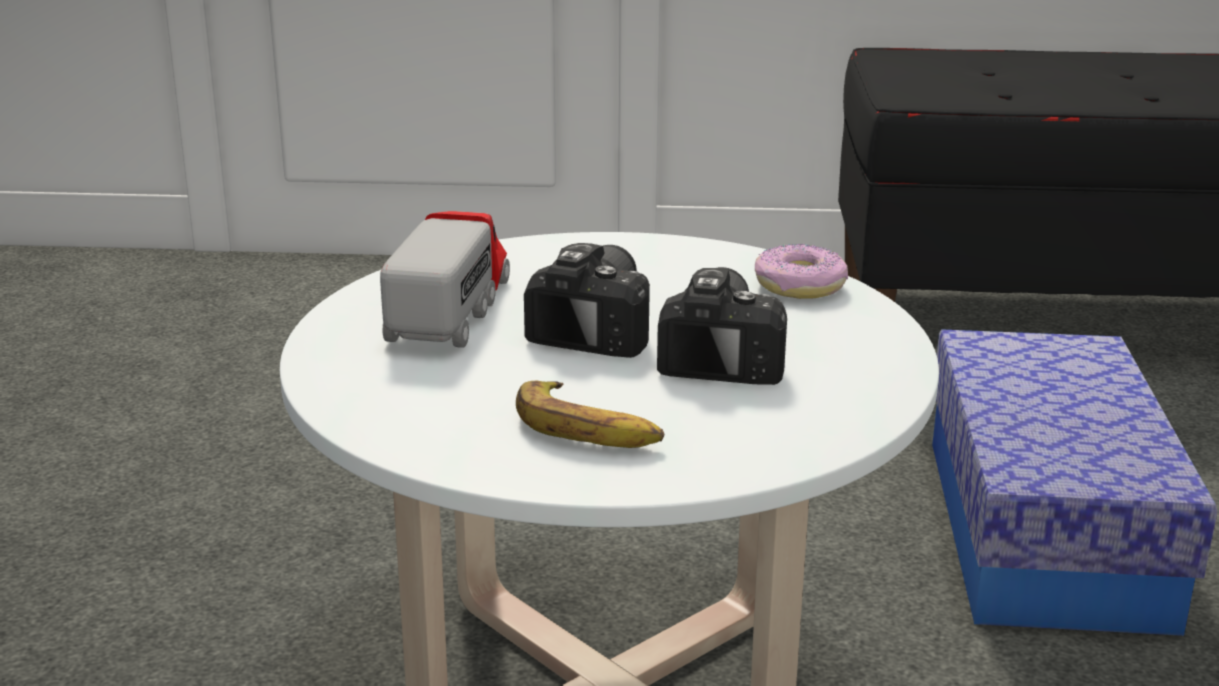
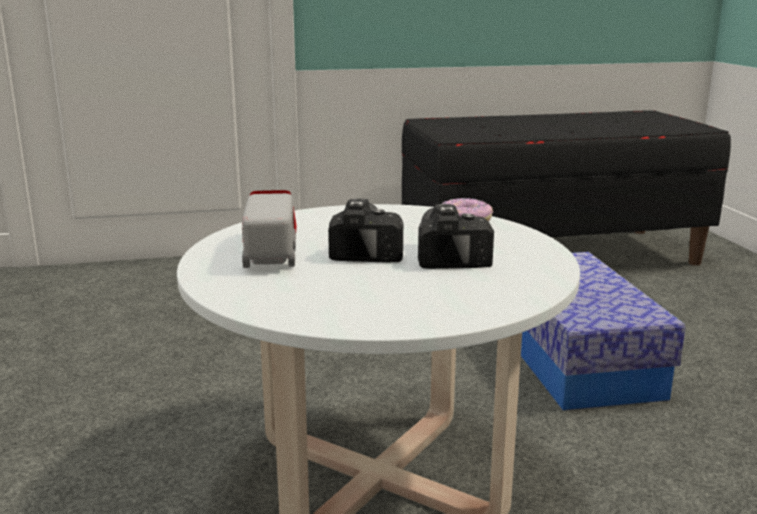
camera: 15 degrees left, 5 degrees down
(588, 430) = (401, 299): banana -> none

